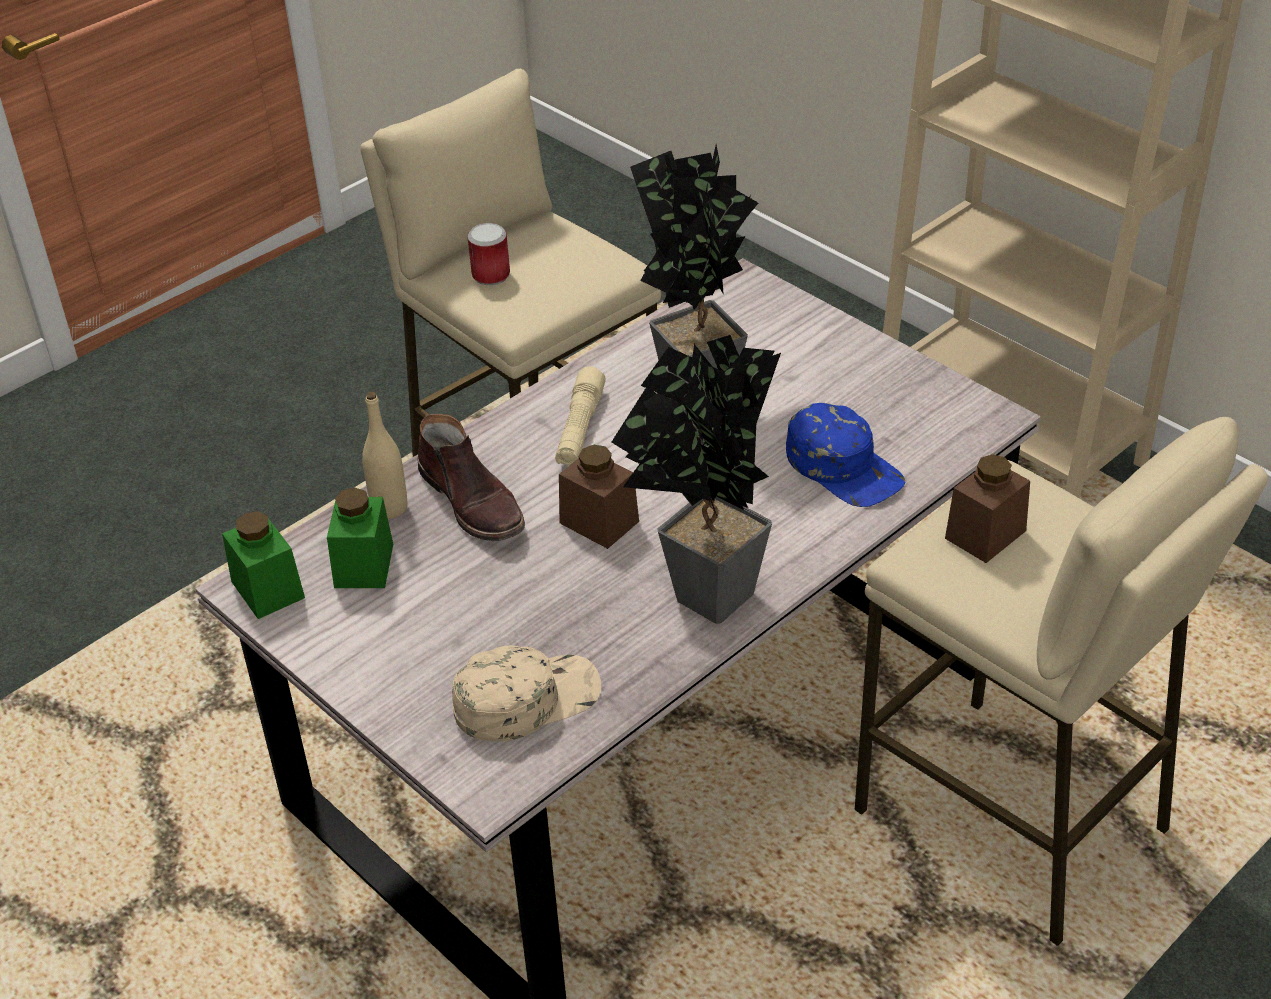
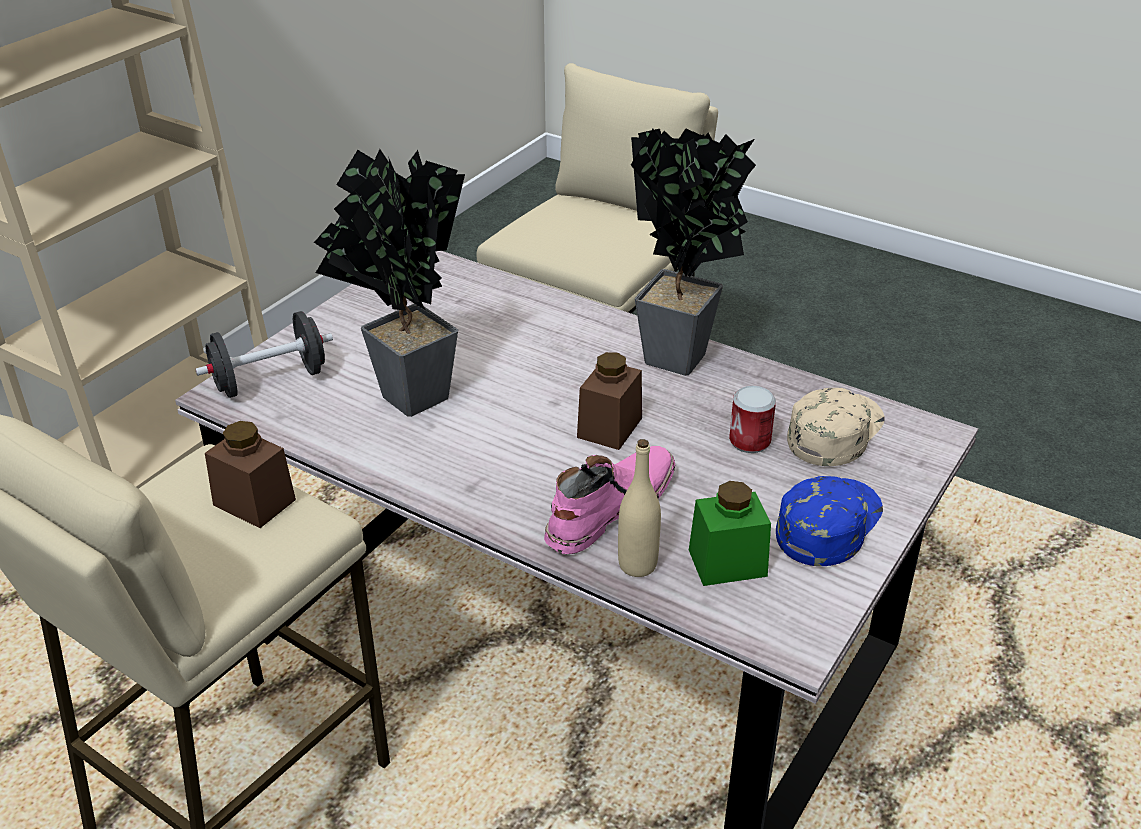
camera: 105 degrees left, 5 degrees down
(268, 589) = (793, 625): green jar -> none
(474, 502) = (609, 508): brown boot -> pink boot
(491, 275) = (221, 555): can -> can (749, 441)
(526, 698) = (834, 431): beige cap -> beige cap turned 75 degrees clockwise
(580, 428) = (478, 460): beige flashlight -> none
(756, 309) = (270, 380): none -> black dumbbell
(844, 467) = (499, 316): blue cap -> blue cap (827, 524)
(985, 534) = (576, 242): brown jar -> brown jar (254, 502)

